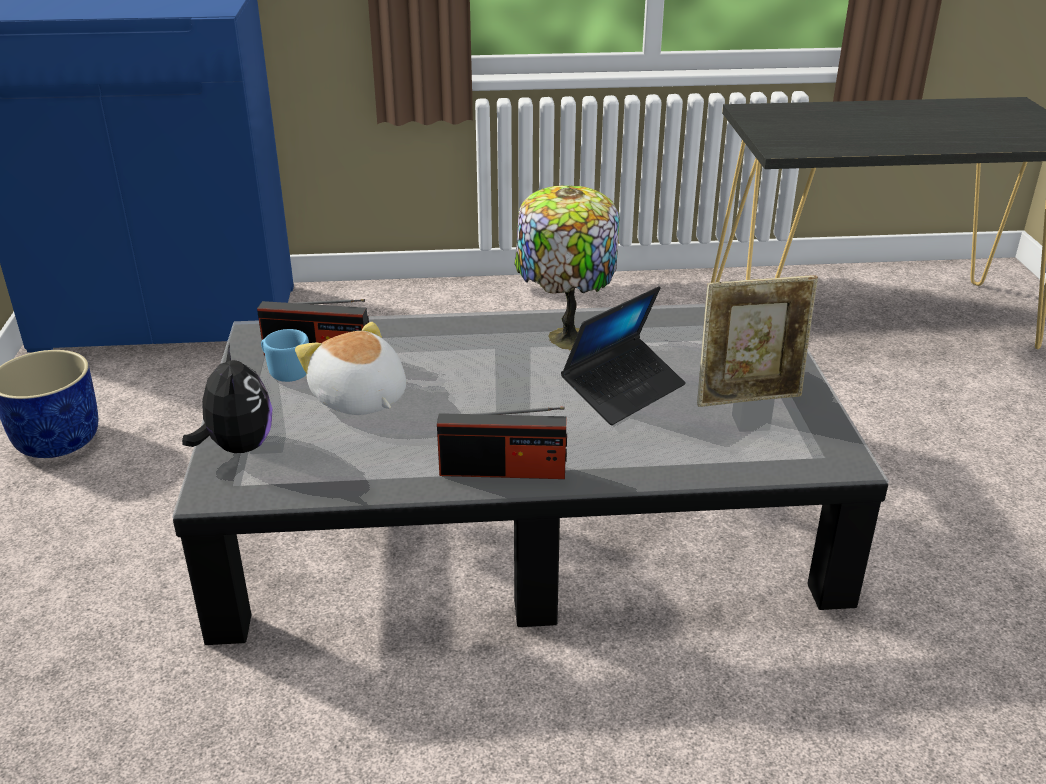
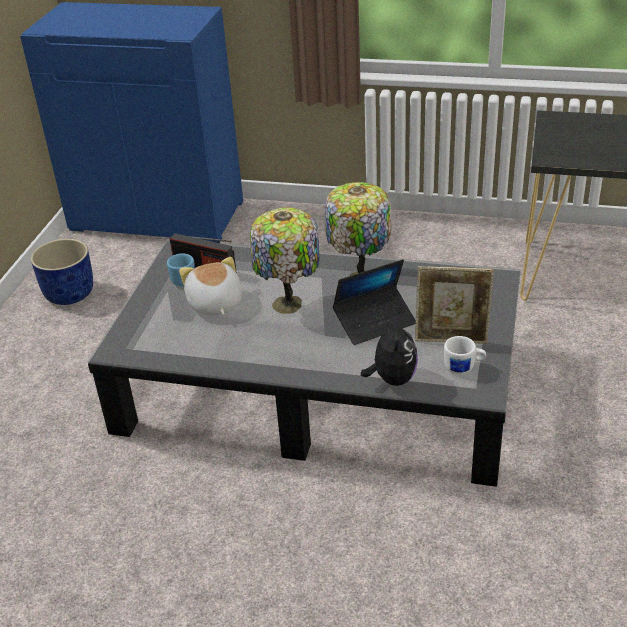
camera: 20 degrees right, 5 degrees up
(237, 447) = (135, 325): plush toy -> plush toy (392, 379)
(479, 386) = (289, 306): none -> table lamp
(503, 470) = (274, 364): radio -> none
(791, 432) = (464, 367): none -> white mug

